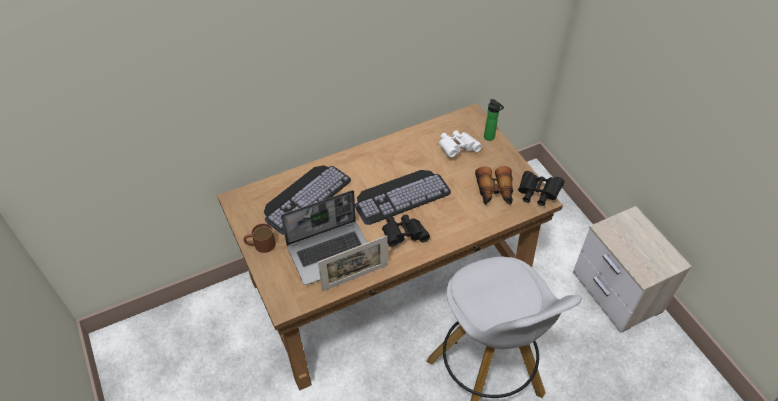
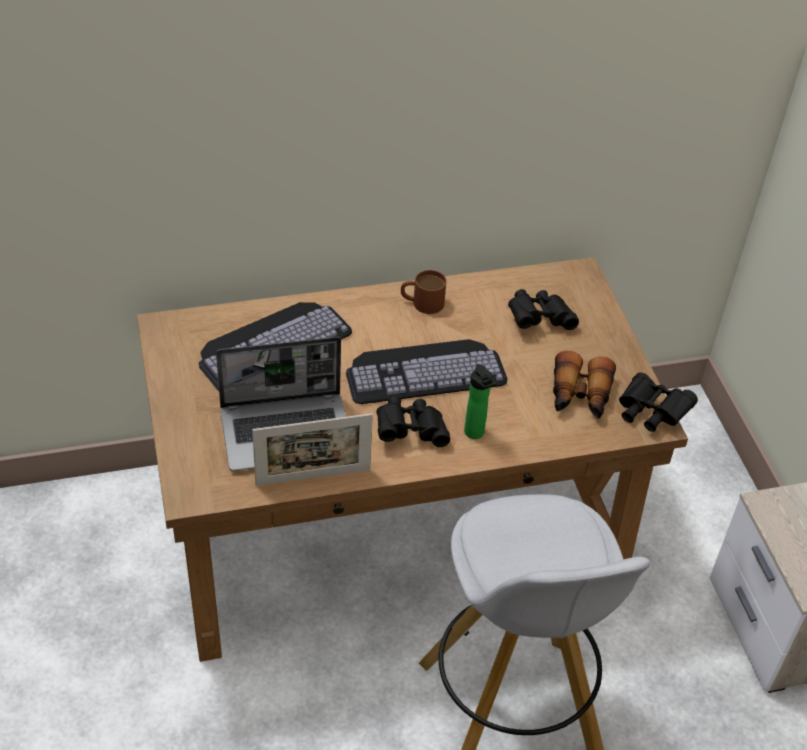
camera: 10 degrees right, 5 degrees down
(260, 244) = (181, 398): brown mug -> brown mug (422, 302)
(457, 148) = (539, 319): white binoculars -> black binoculars
(490, 138) = (599, 314): bottle -> bottle (475, 434)

